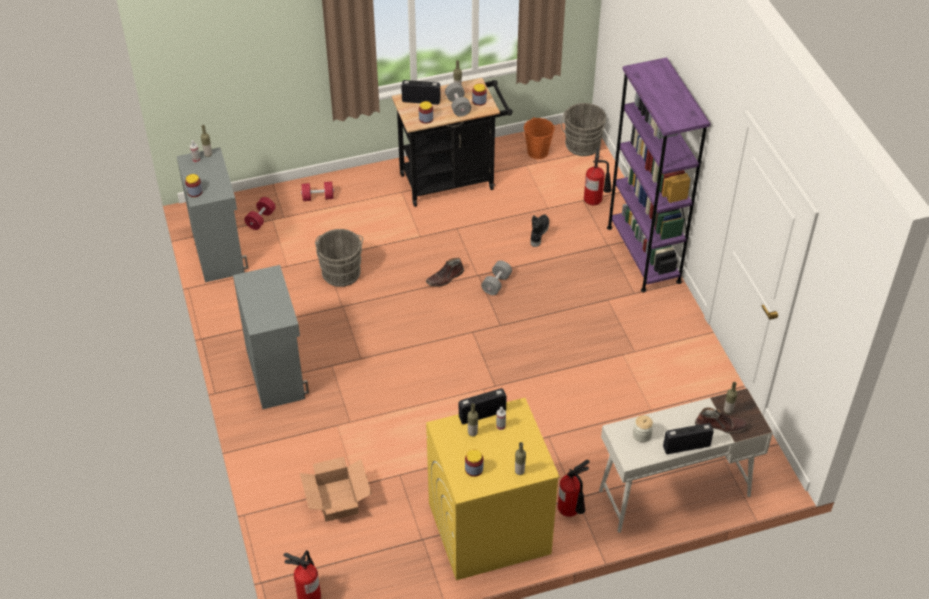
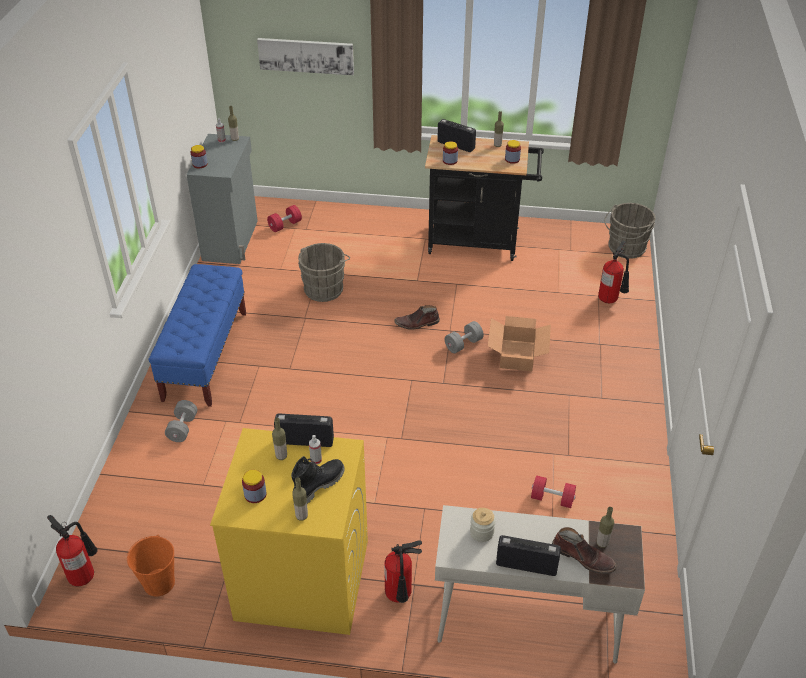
camera: 25 degrees right, 5 degrees down
(256, 54) = (306, 55): none -> picture
(276, 373) = (205, 355): grey cabinet -> blue bench
(318, 197) = (347, 222): red dumbbell -> red dumbbell (552, 499)
(336, 500) = (175, 491): cardboard box -> cardboard box (516, 355)
(458, 106) = (488, 158): grey dumbbell -> grey dumbbell (183, 428)
(538, 152) = (577, 241): orange bucket -> orange bucket (159, 583)
(538, 233) = (534, 311): black boot -> black boot (318, 485)
(643, 254) = (633, 364): purple bookcase -> none

